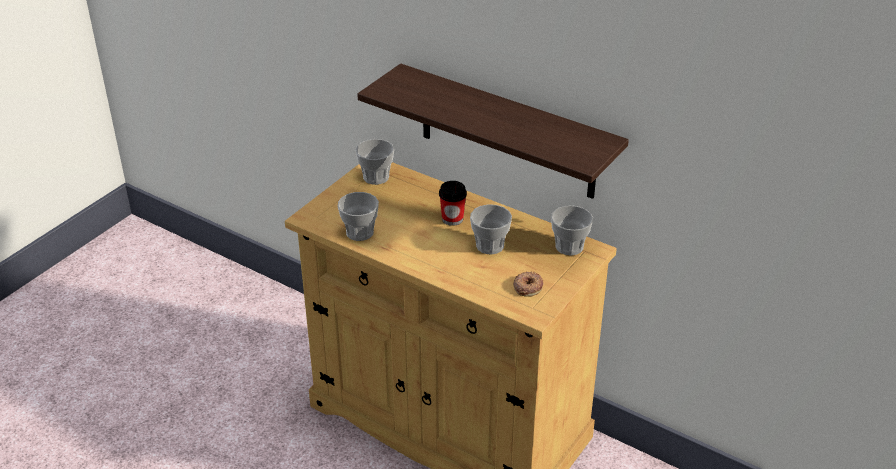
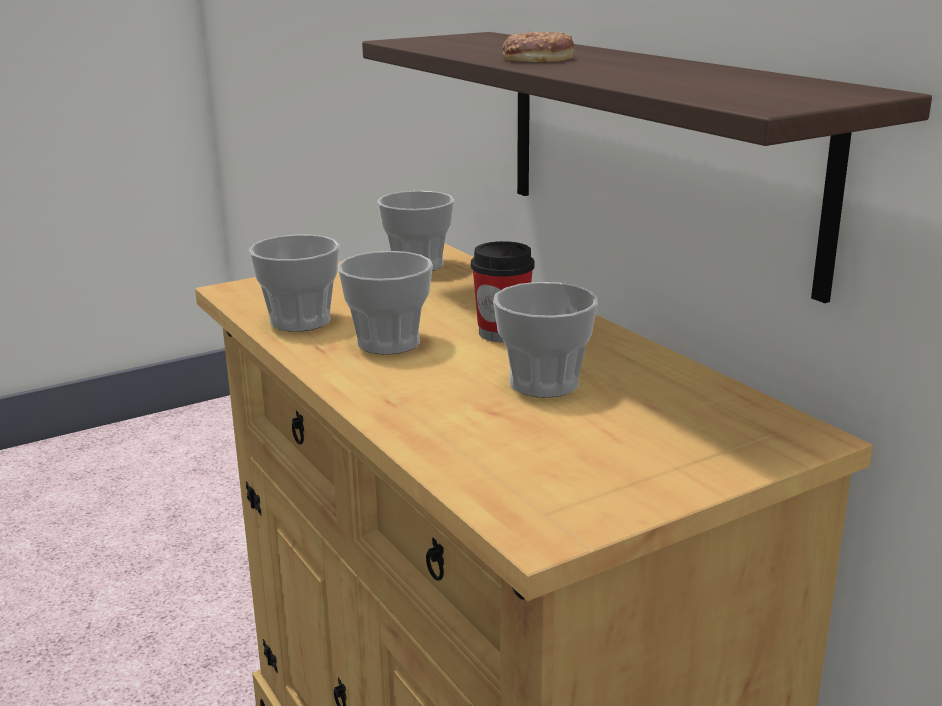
camera: 25 degrees right, 15 degrees down
(527, 287) = (570, 469): donut -> donut (537, 58)
(569, 246) = (740, 419): cup -> cup (388, 342)

